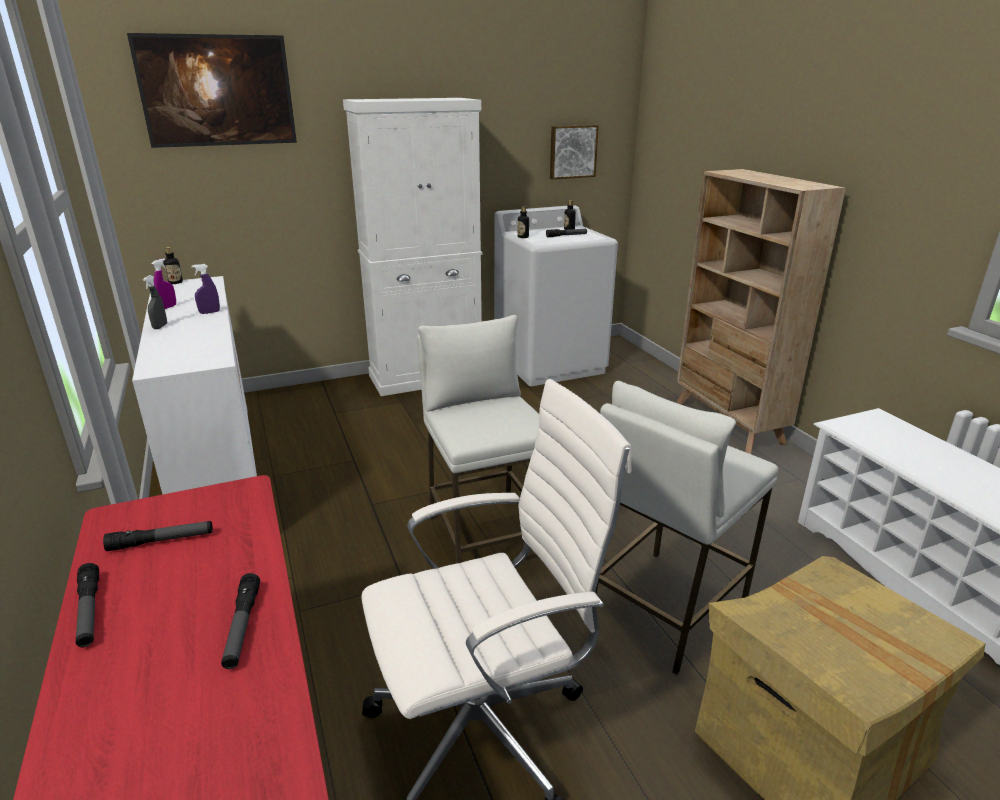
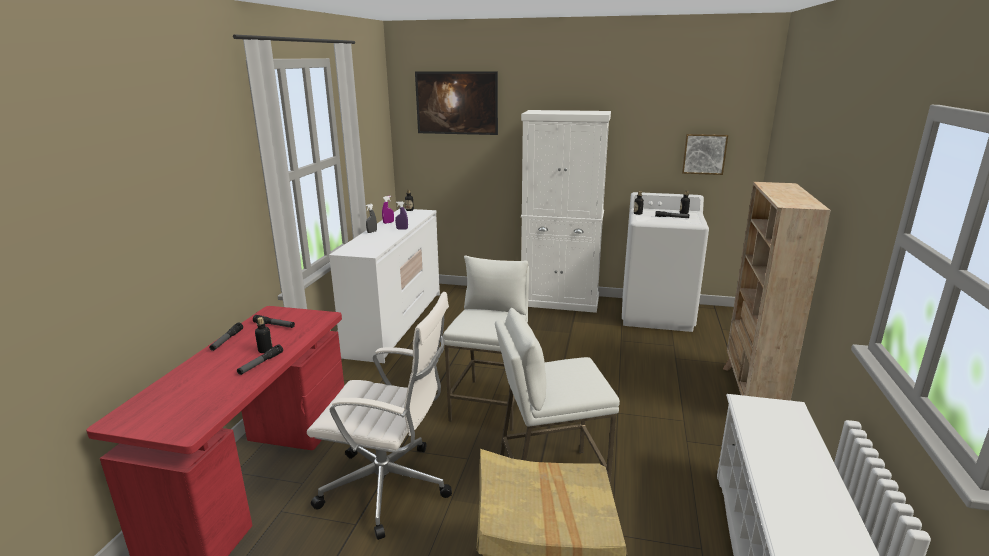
camera: 35 degrees right, 5 degrees down
(213, 596) = (265, 350): none -> bottle

